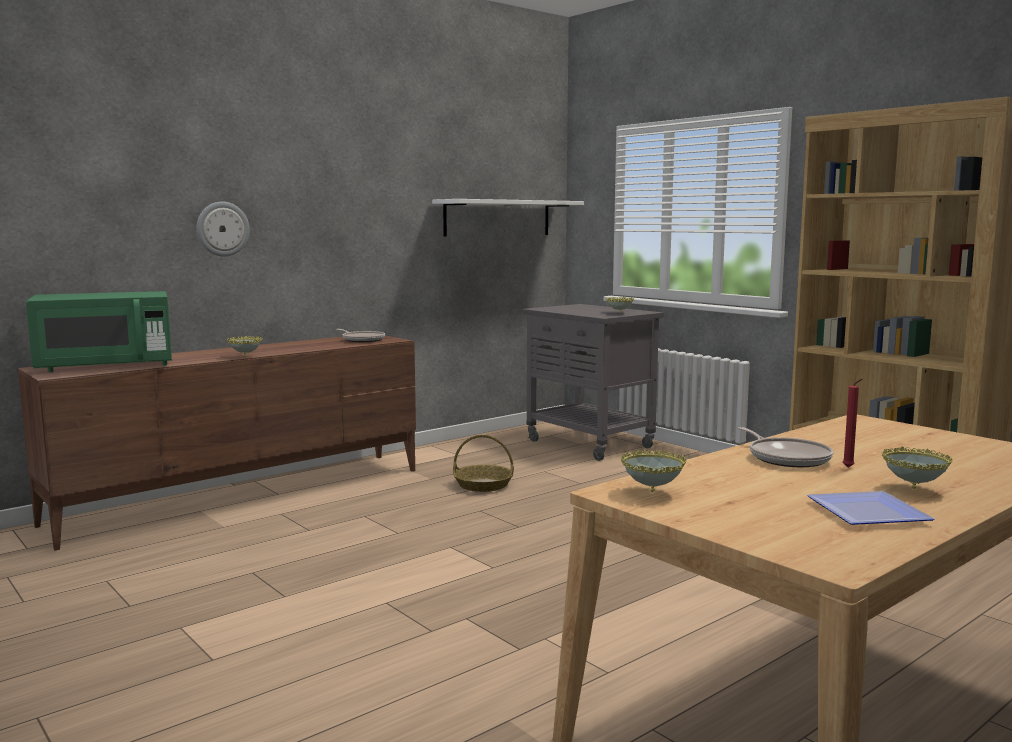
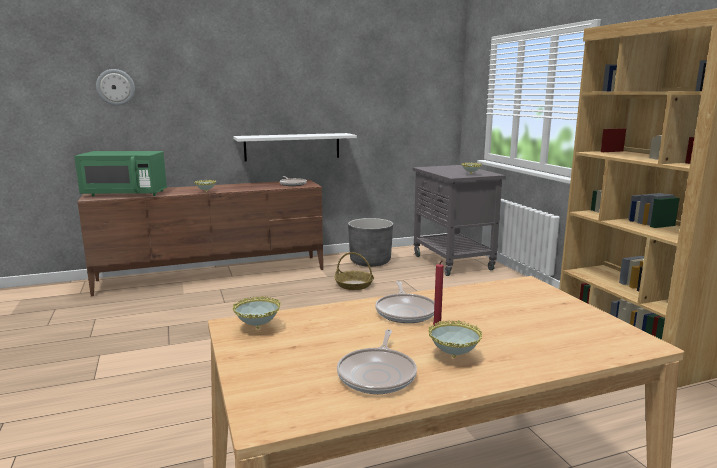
camera: 20 degrees right, 5 degrees up
(222, 229) = (207, 112): wall clock -> wall clock (115, 87)
(474, 454) = (370, 262): none -> grey planter
(497, 218) = (405, 104): white shelf -> white shelf (292, 147)
(869, 512) = (378, 374): plate -> frying pan

